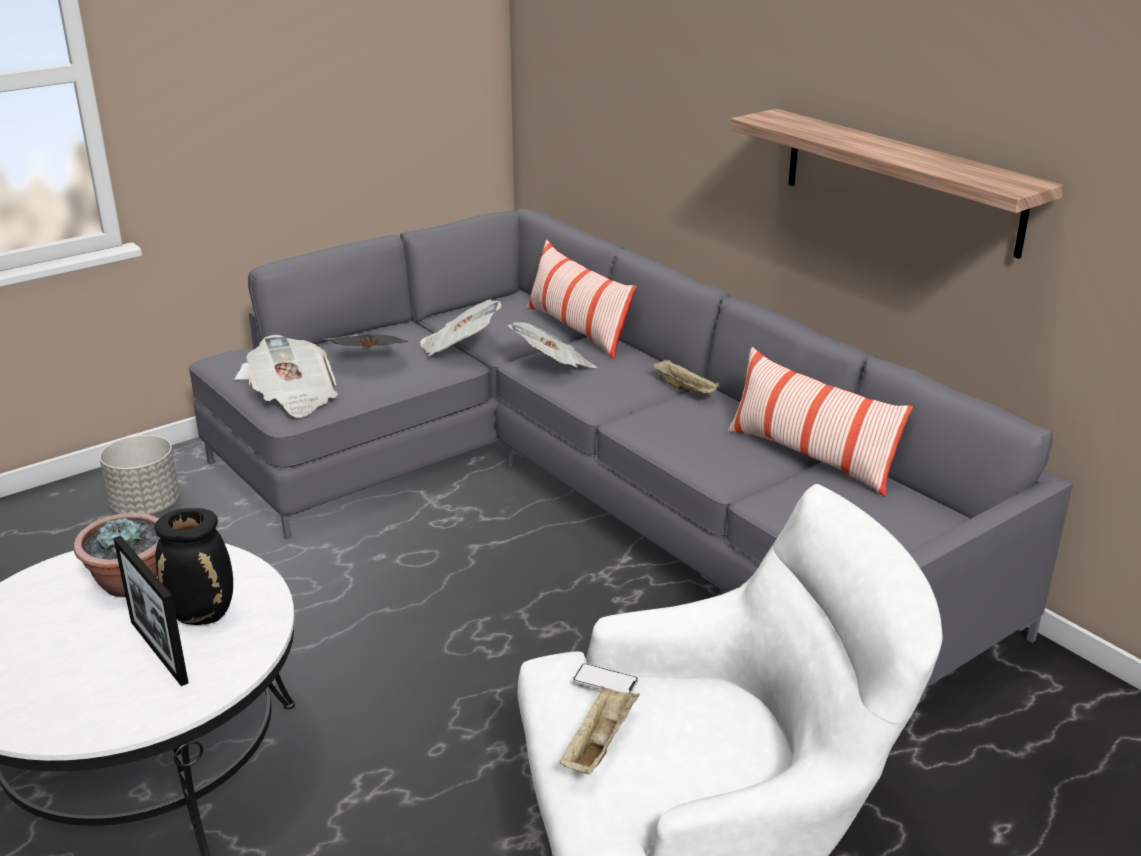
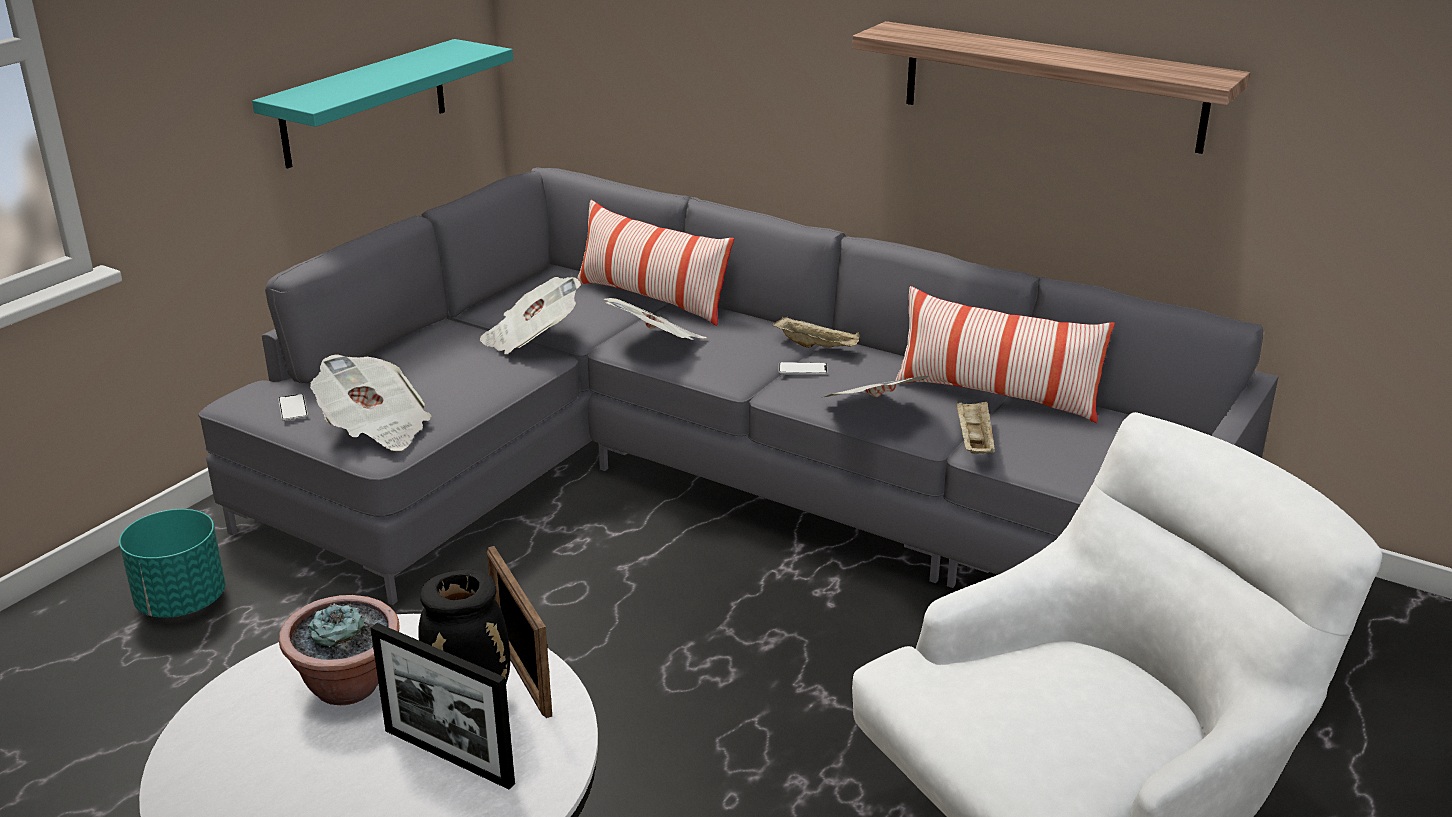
camera: 20 degrees left, 0 degrees up
(146, 507) = (182, 603): grey planter -> turquoise planter
(255, 602) = (522, 673): none -> picture frame
(369, 361) = (436, 371): newspaper -> newspaper (873, 413)
(377, 140) = (364, 103): none -> turquoise shelf
(599, 744) = (1011, 736): beige tray -> beige tray (973, 441)
(605, 681) = (967, 669): phone -> phone (802, 369)

